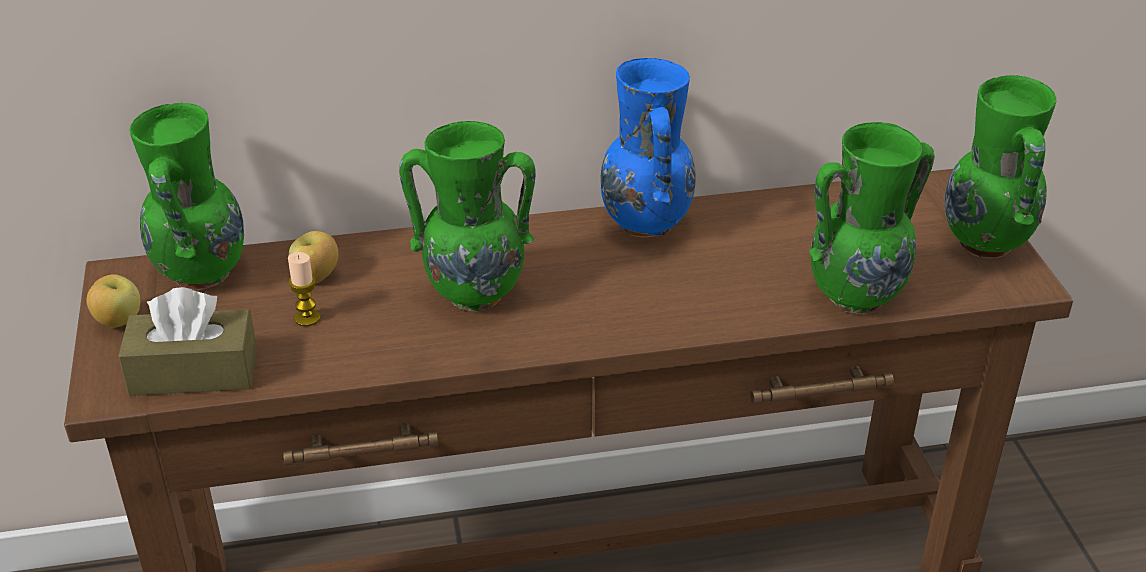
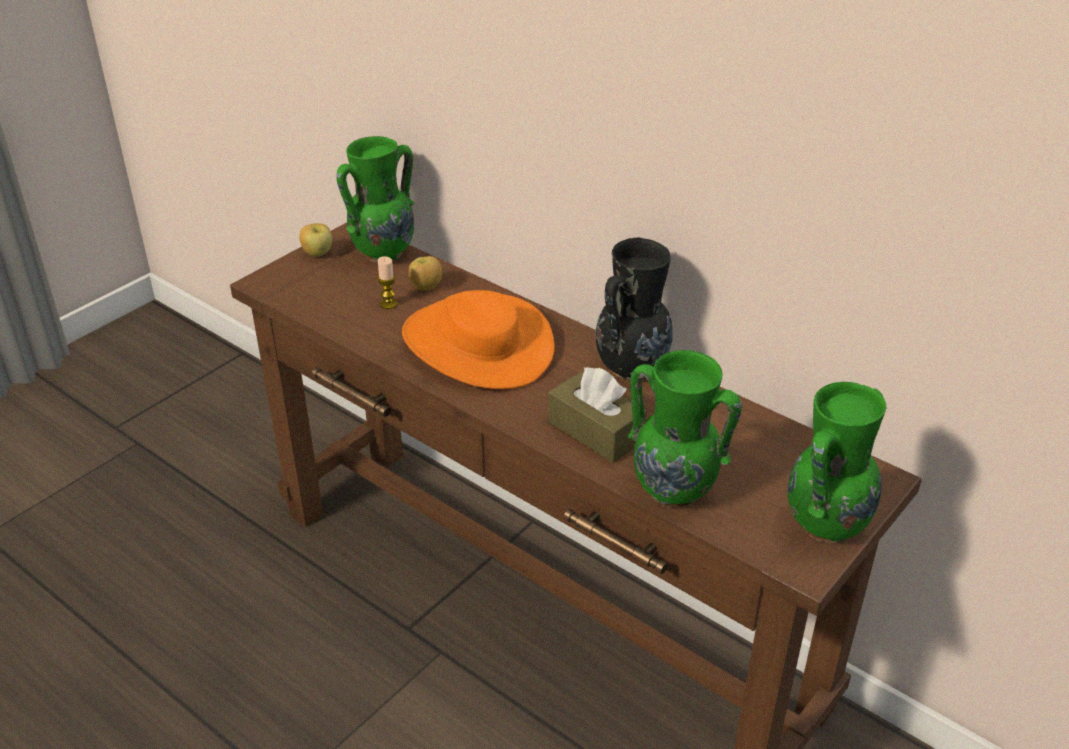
camera: 50 degrees right, 0 degrees up
(194, 372) = (306, 296): brown tissue box -> brown tissue box (595, 431)
(473, 294) = (478, 344): green vase -> orange hat
(646, 224) = (633, 369): blue vase -> black vase

